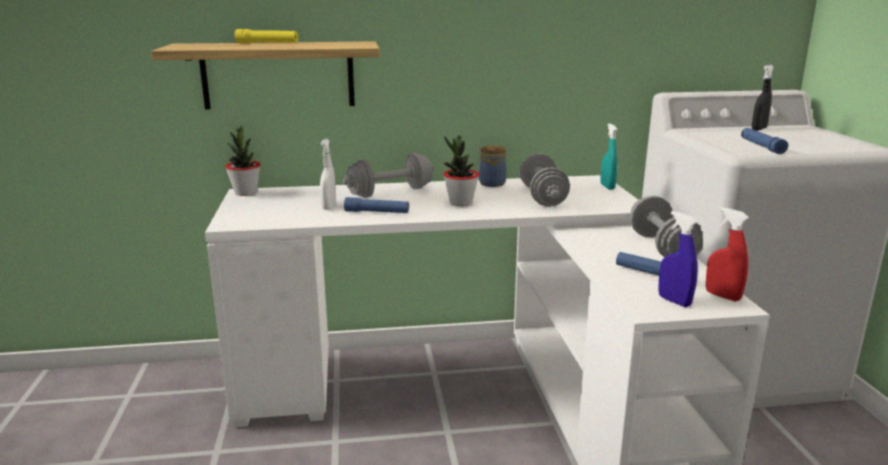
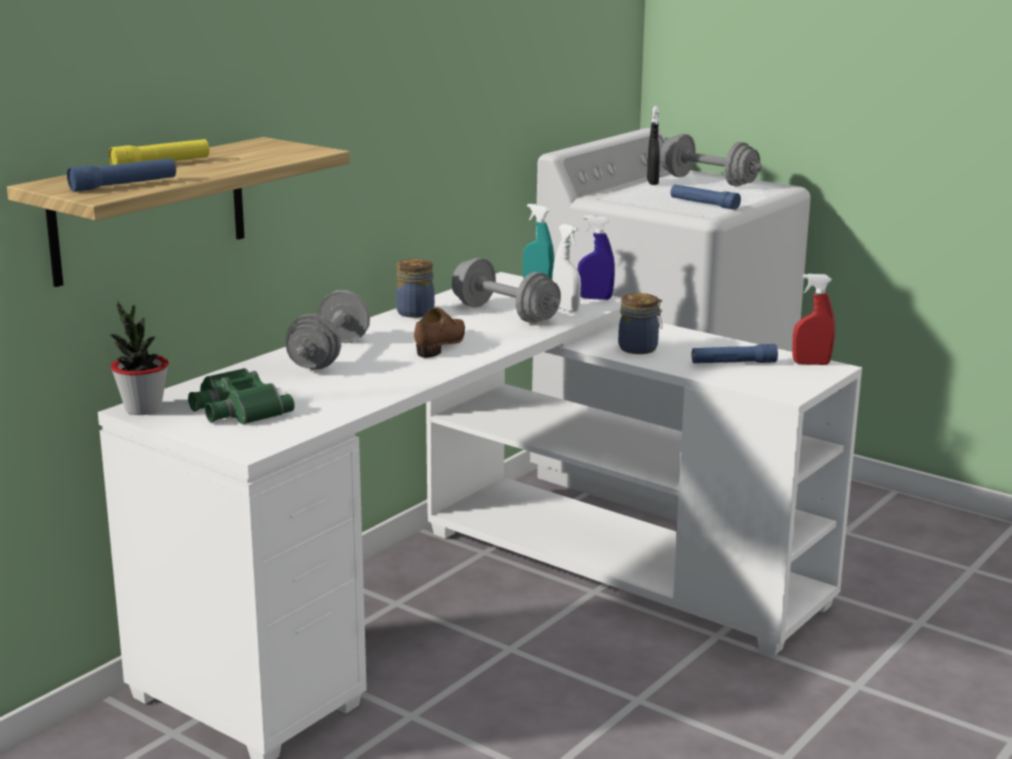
camera: 45 degrees left, 0 degrees up
(278, 204) = (236, 408): none -> green binoculars
(329, 207) = (308, 392): white spray bottle -> white spray bottle (565, 309)
(377, 212) = (383, 381): blue flashlight -> blue flashlight (124, 185)
(460, 203) = (442, 344): potted plant -> brown shoe
(604, 244) = (639, 348): none -> jar
(662, 247) = (689, 337): grey dumbbell -> grey dumbbell (708, 181)
(674, 301) = (790, 379): blue spray bottle -> blue spray bottle (595, 298)

